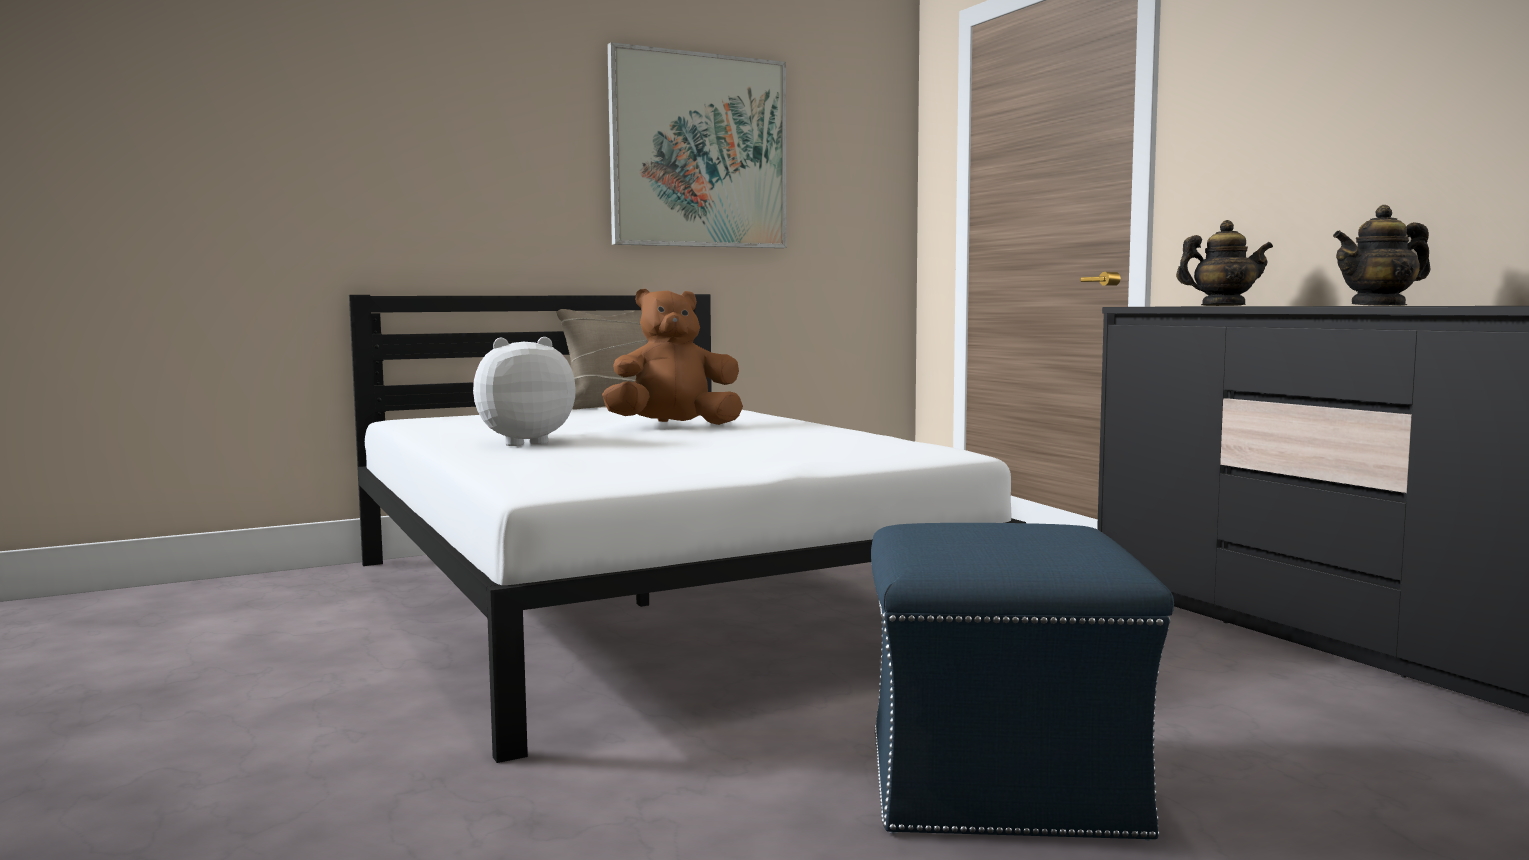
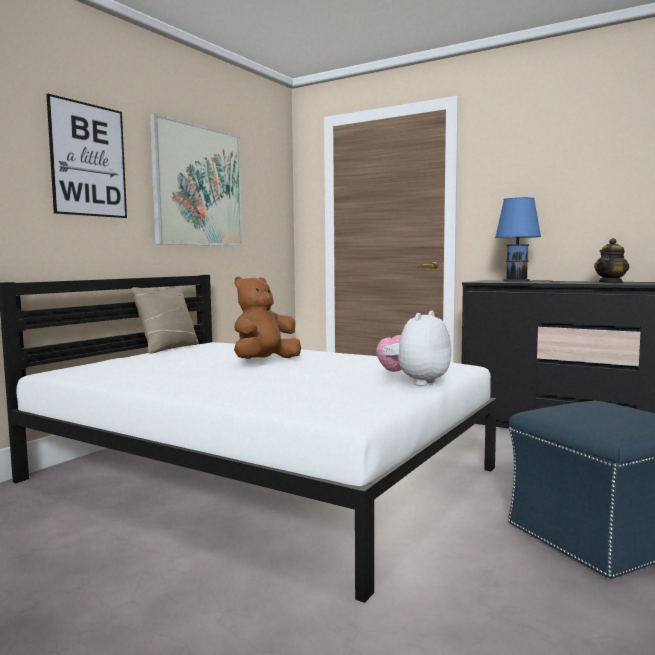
camera: 30 degrees left, 0 degrees up
(498, 122) = (88, 160): none -> picture
(523, 442) = (211, 383): plush toy -> plush toy (415, 382)
(1222, 305) = (520, 281): teapot -> blue table lamp

